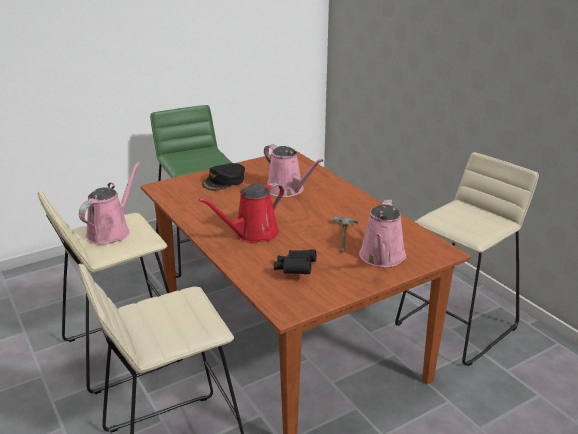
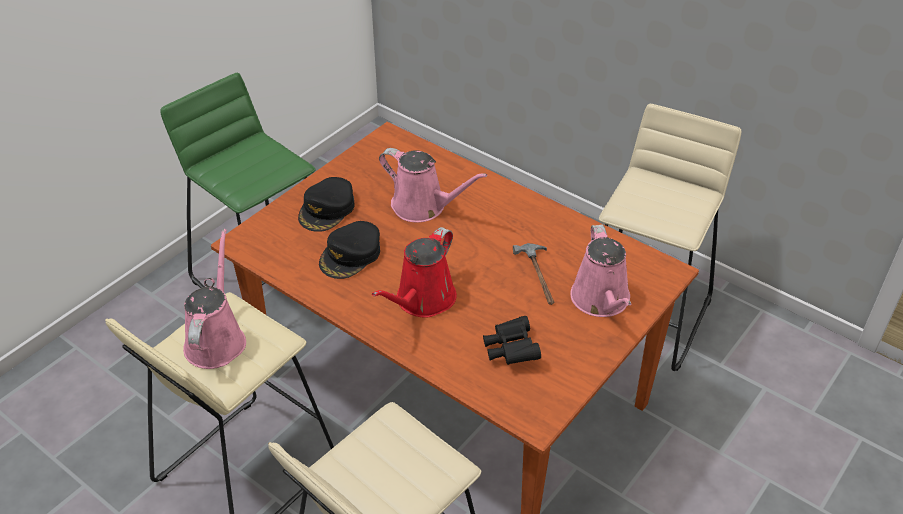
camera: 20 degrees left, 15 degrees up
(222, 204) = (351, 255): none -> black cap

